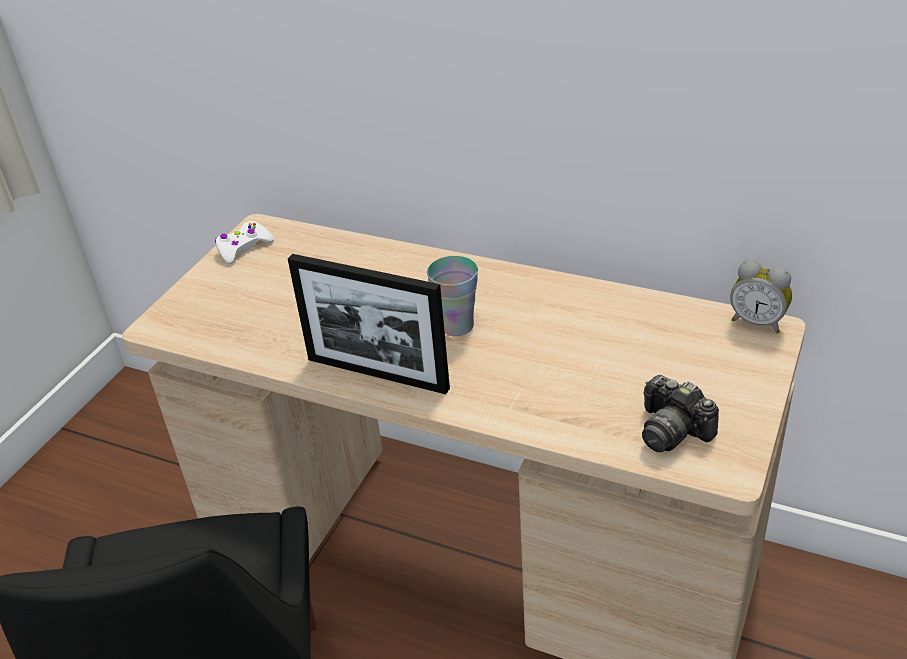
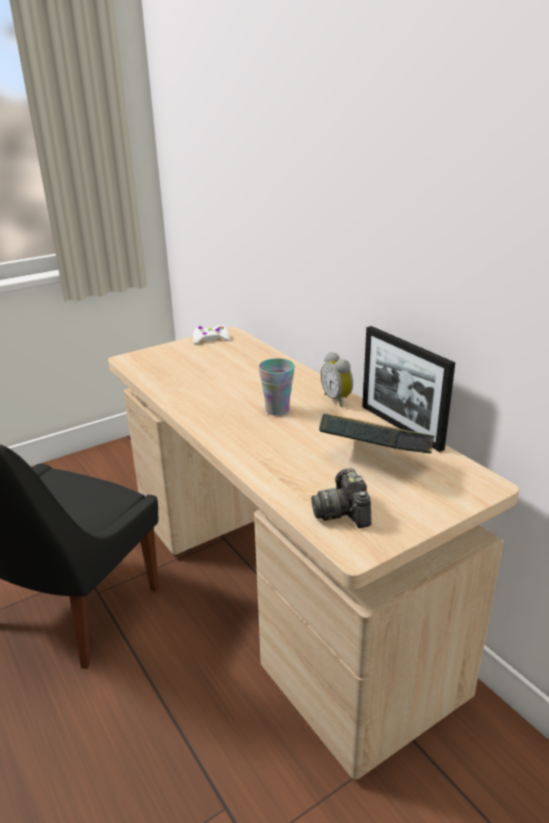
camera: 30 degrees right, 10 degrees down
(377, 374) = (205, 416): picture frame -> picture frame (401, 427)
(636, 349) = (374, 460): none -> book
(757, 322) = (480, 476): alarm clock -> alarm clock (338, 399)

